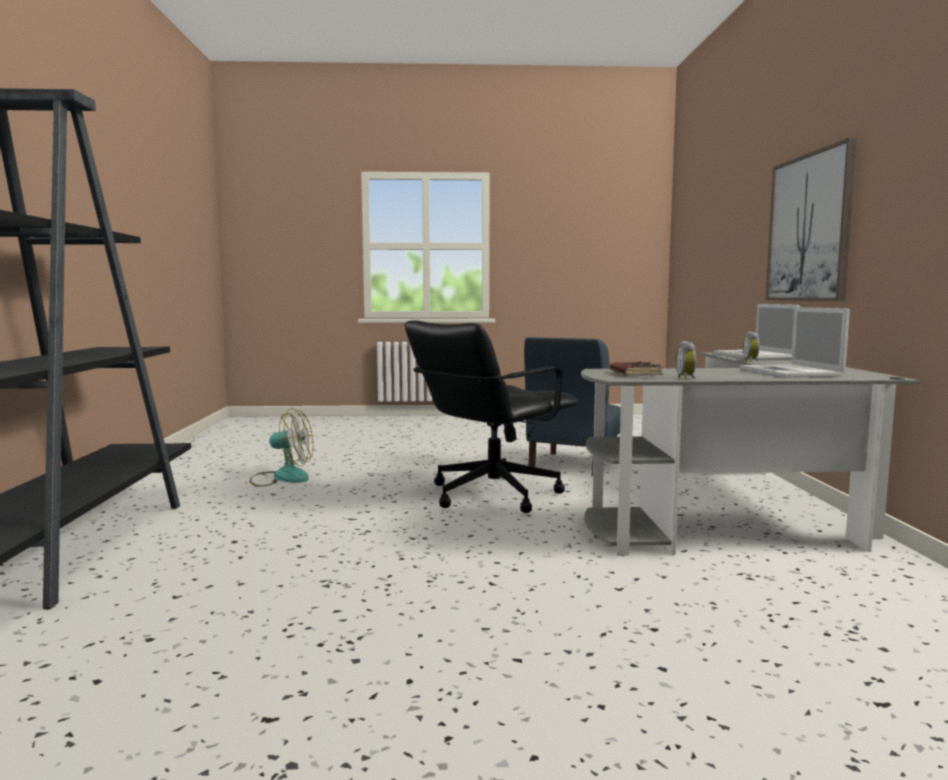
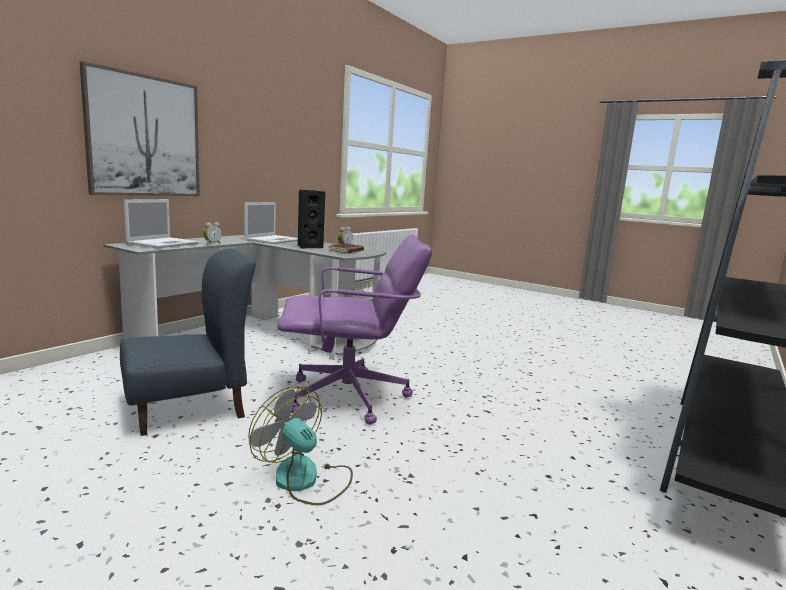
camera: 145 degrees left, 5 degrees up
(282, 477) = (530, 520): fan -> fan (305, 480)
(491, 495) = (349, 397): black office chair -> purple office chair
(699, 372) = (309, 246): none -> black speaker

